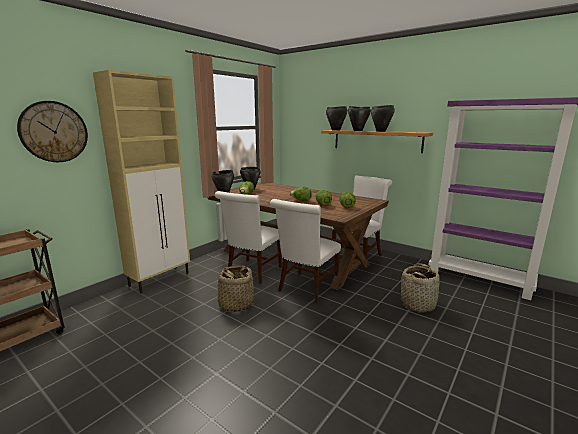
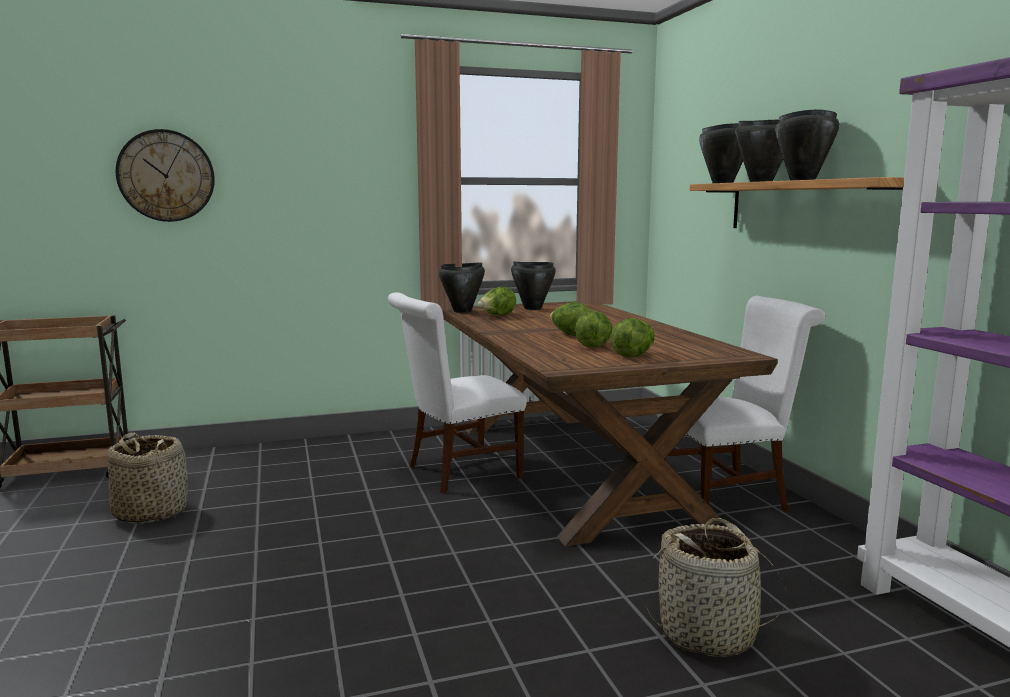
camera: 35 degrees right, 5 degrees down
(160, 279) = (312, 446): beige cabinet -> none
(235, 304) = (354, 511): basket -> basket (151, 512)
(306, 288) = (508, 525): white chair -> none

